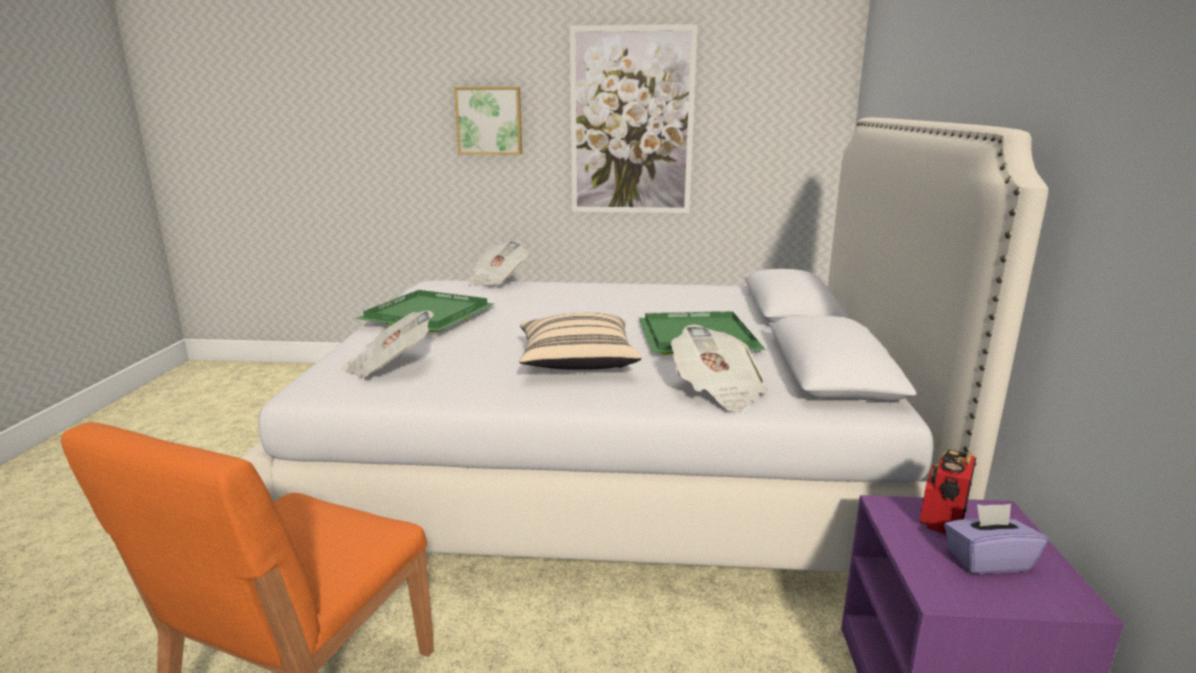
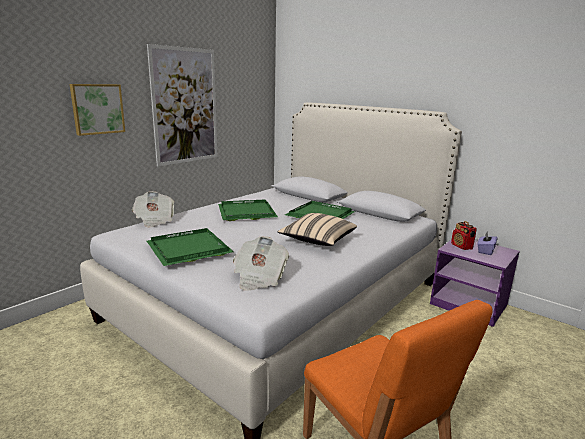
camera: 55 degrees left, 0 degrees up
(614, 302) = (247, 212): none -> green tray
(717, 391) = (381, 231): newspaper -> none

